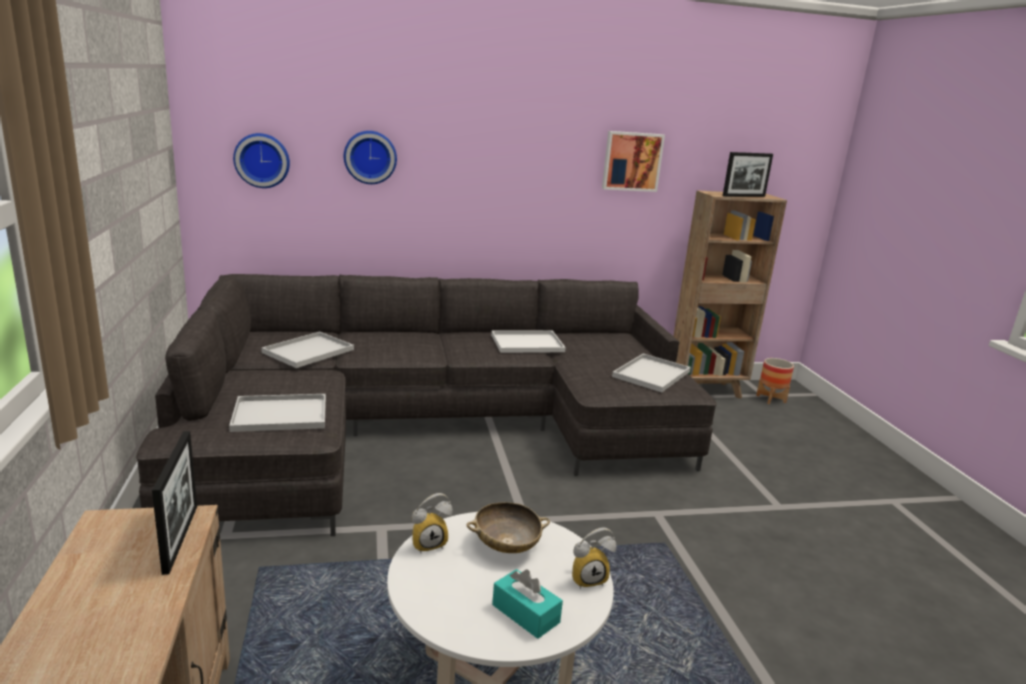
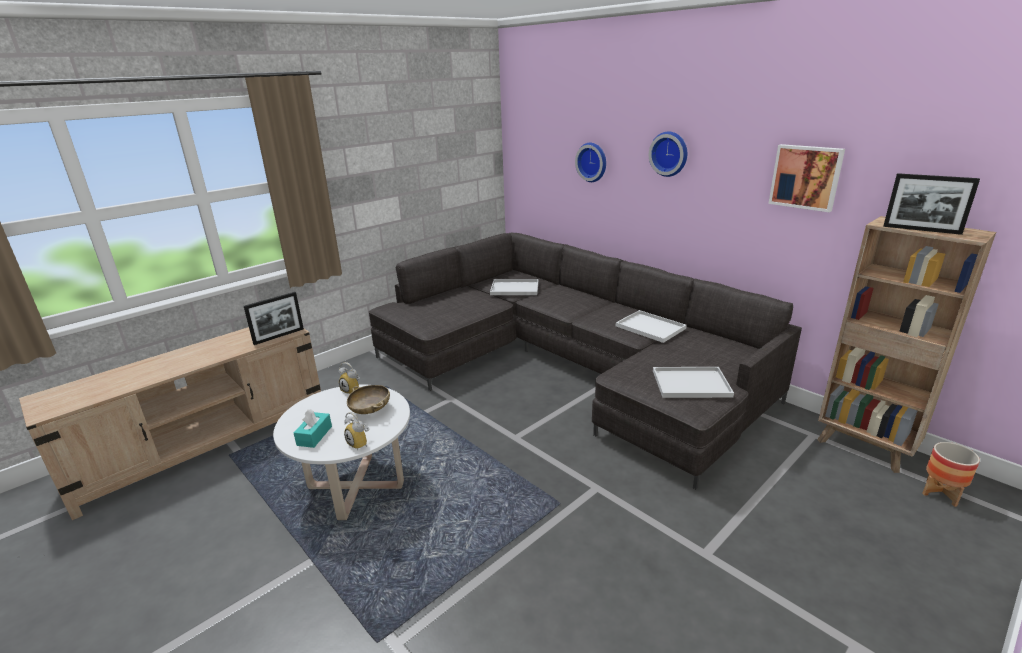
camera: 60 degrees right, 5 degrees up
(262, 160) = (538, 161): wall clock -> wall clock (669, 153)
(278, 415) = (433, 313): white tray -> none

